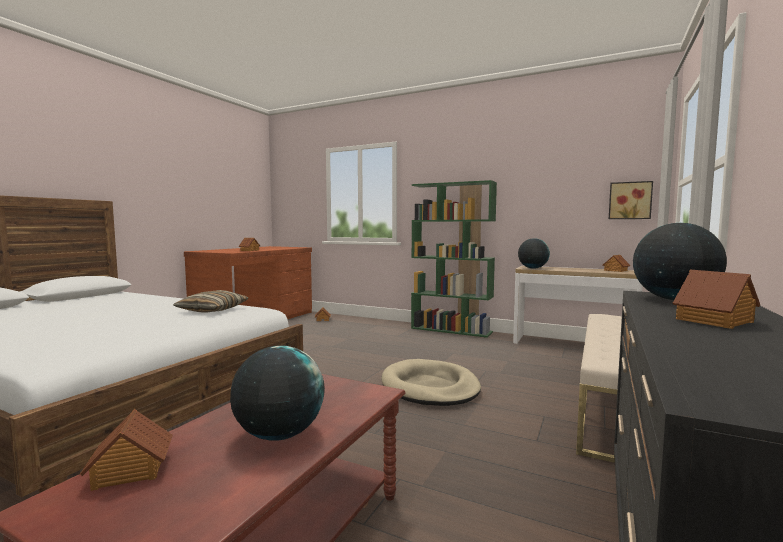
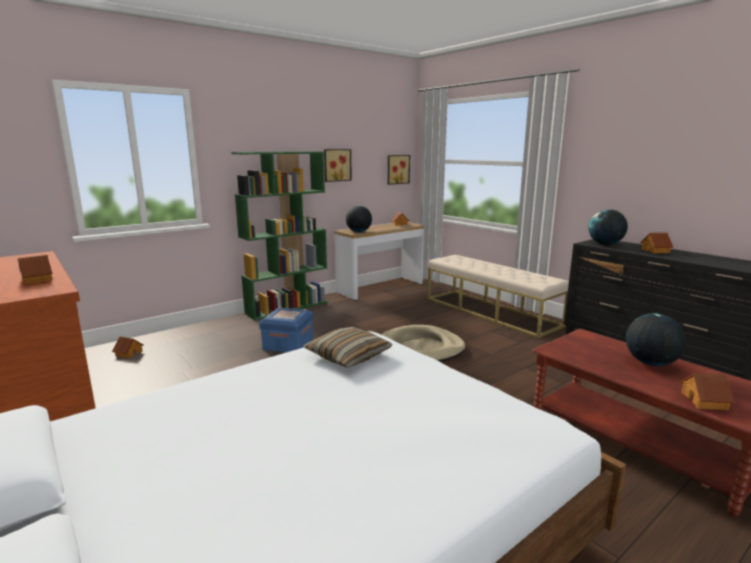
camera: 65 degrees left, 10 degrees up
(378, 344) = (288, 344): none -> blue storage box
(530, 196) = (336, 165): none -> picture

